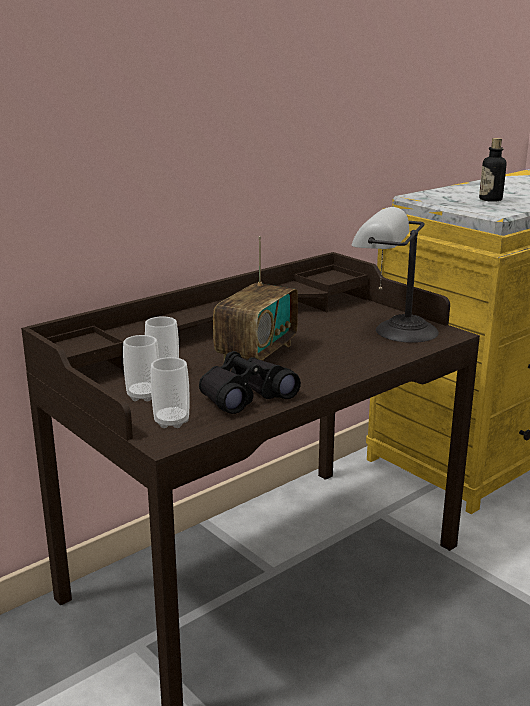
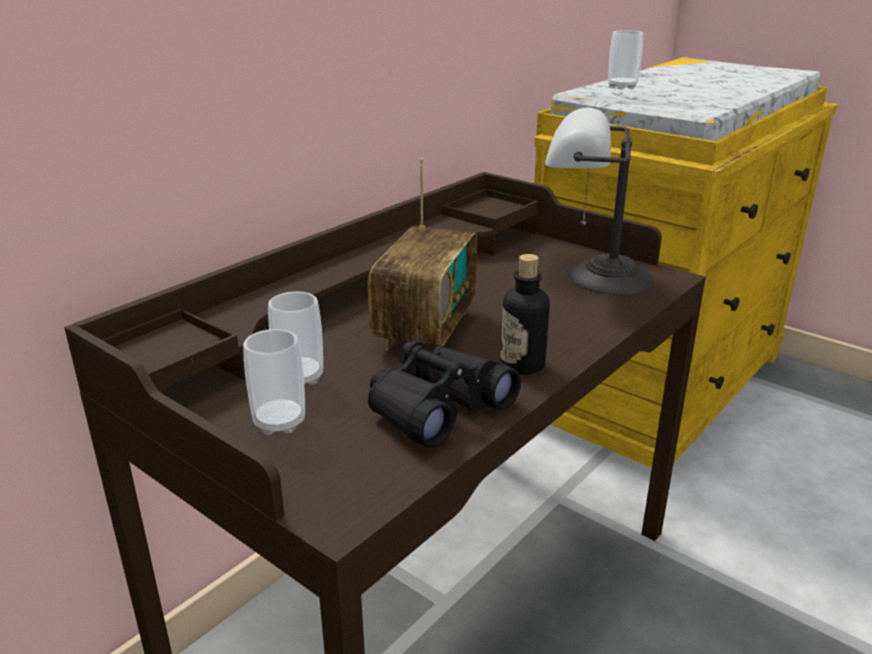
camera: 10 degrees left, 5 degrees up
(171, 422) = (339, 471): cup -> cup (622, 87)
(490, 199) = (673, 94): bottle -> bottle (522, 365)

